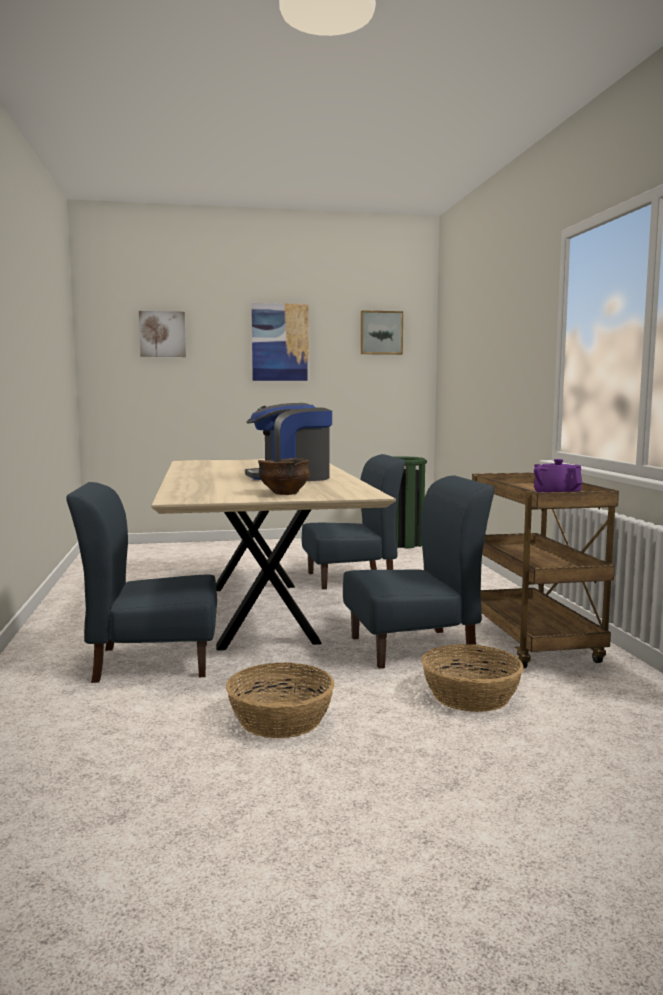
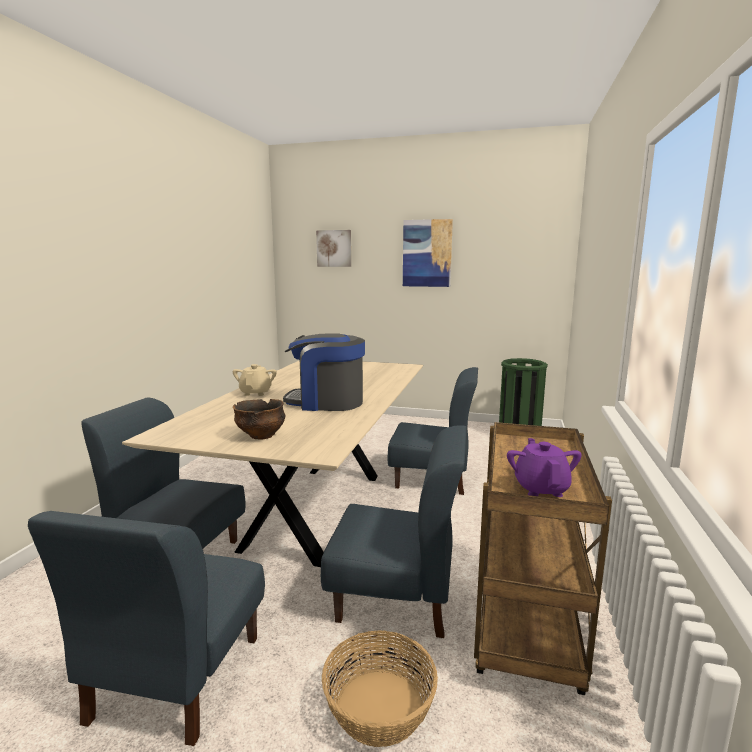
camera: 25 degrees right, 5 degrees up
(196, 478) = (256, 393): none -> beige teapot
(280, 720) = (175, 678): basket -> blue chair
(381, 333) = (520, 243): picture -> none

